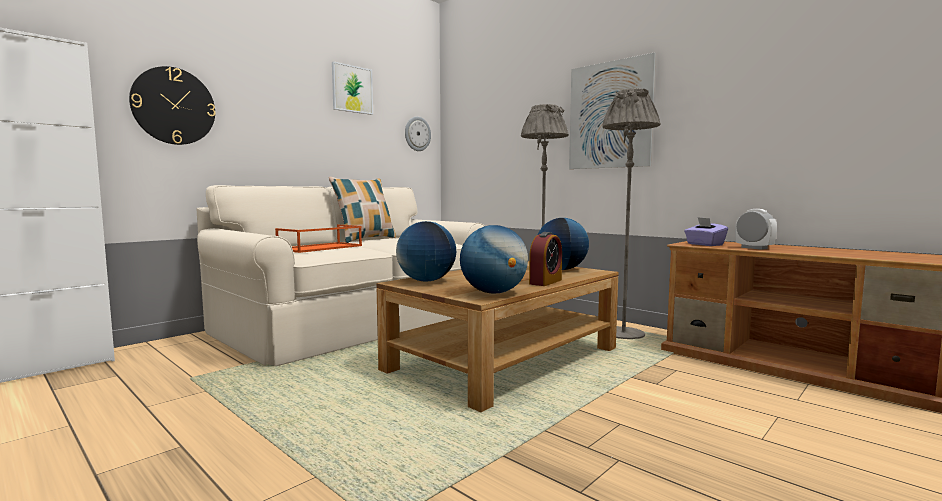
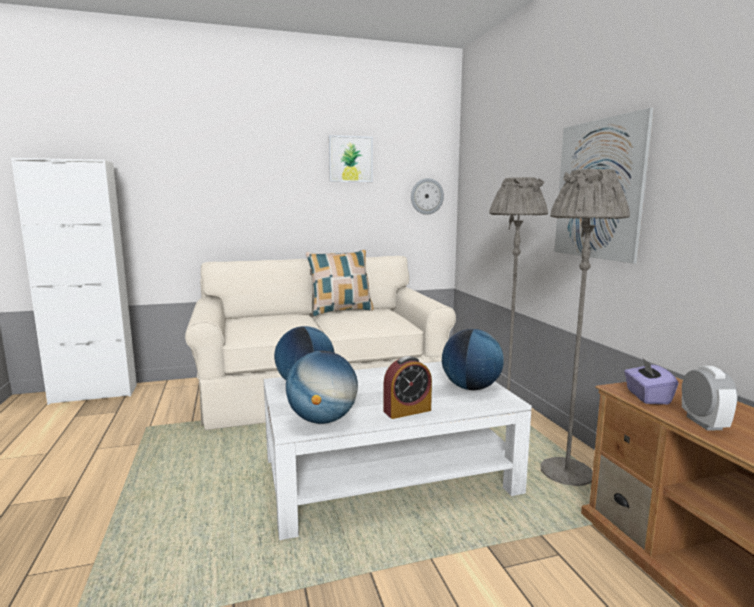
camera: 30 degrees right, 5 degrees up
(173, 106) = (184, 195): wall clock -> none
(320, 248) = (271, 325): orange tray -> none
(505, 359) = (388, 474): brown coffee table -> white coffee table

